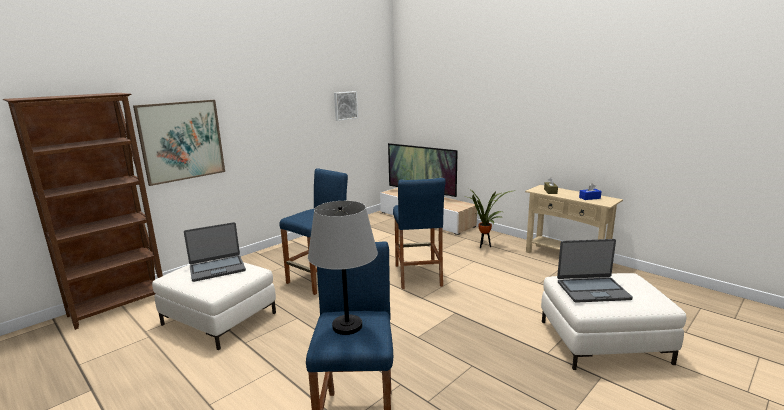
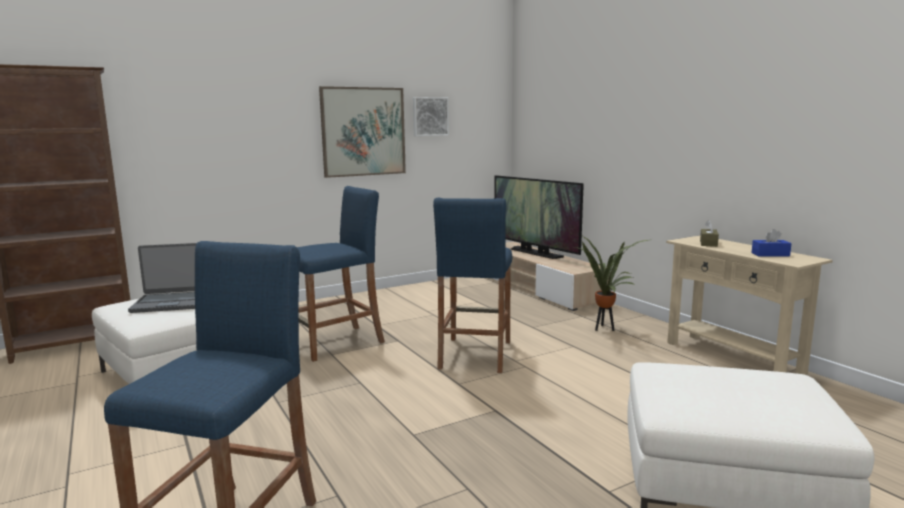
camera: 15 degrees right, 5 degrees down
(182, 141) = (185, 142): picture -> picture (363, 131)
(347, 326) = (199, 366): grey table lamp -> none
(592, 290) = (699, 388): laptop -> none

